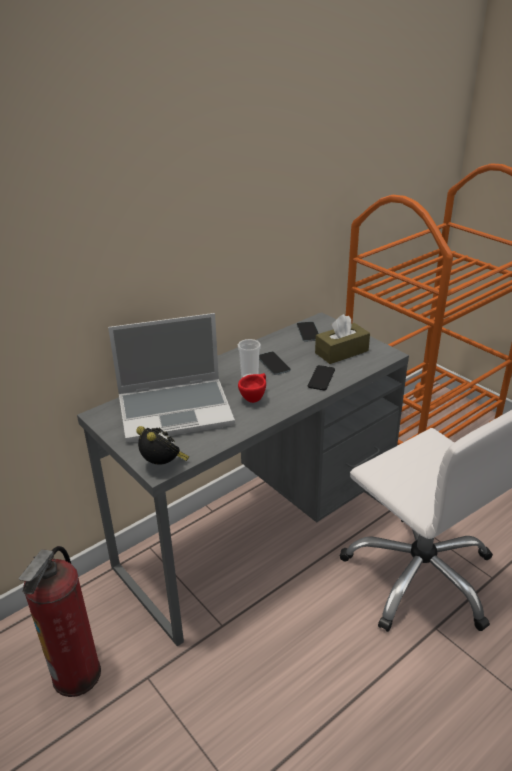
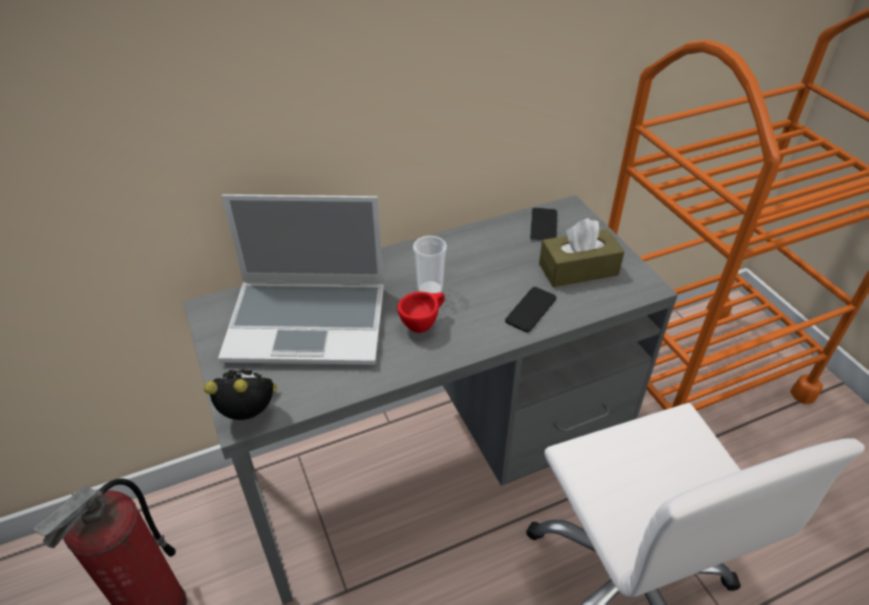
camera: 15 degrees right, 10 degrees up
(163, 465) = (251, 414): alarm clock -> alarm clock turned 60 degrees counterclockwise
(273, 363) = (473, 270): phone -> none

